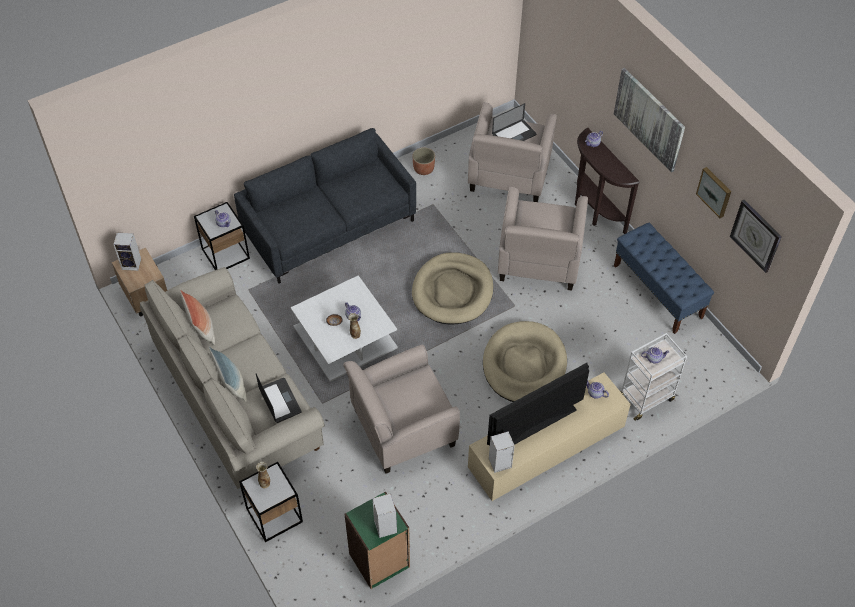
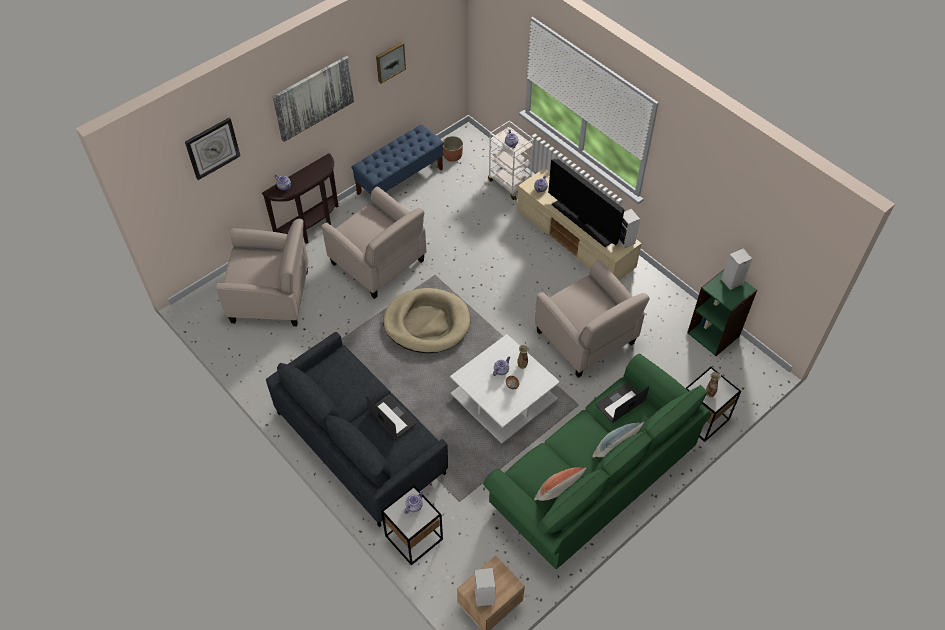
camera: 100 degrees left, 0 degrees up
(238, 397) = (592, 478): beige sofa -> green sofa
(423, 169) = (269, 370): planter -> planter (452, 156)
(514, 135) = (251, 268): laptop -> laptop (392, 417)
(524, 365) = (497, 262): beige dog bed -> none
(539, 260) = (378, 263): beige armchair -> beige armchair turned 45 degrees clockwise
(756, 235) = (431, 40): wall clock -> wall clock (212, 148)

